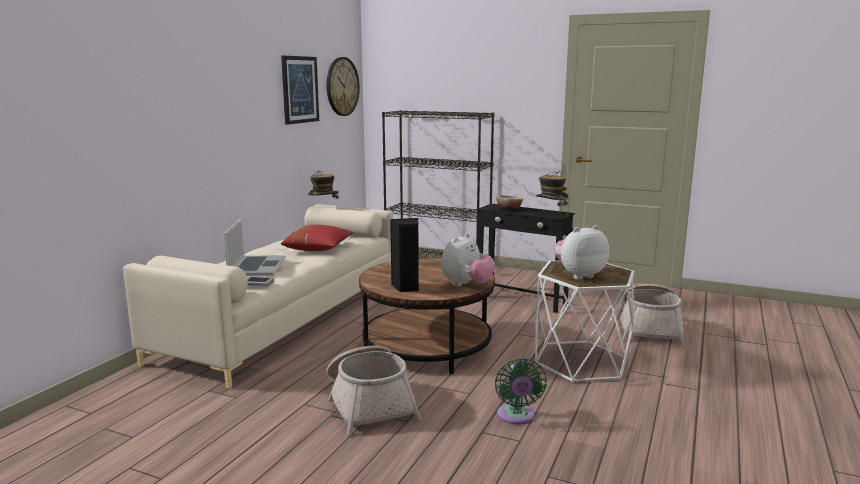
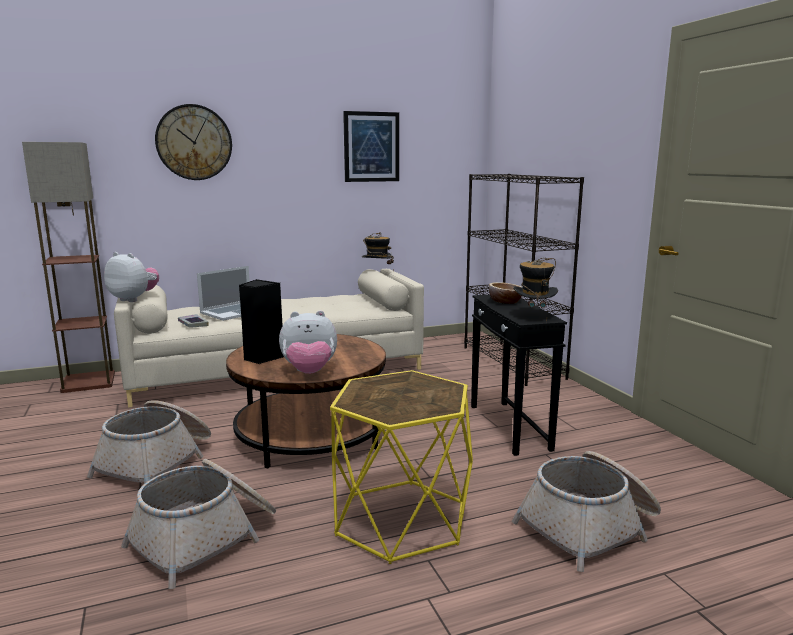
camera: 45 degrees right, 0 degrees up
(114, 389) = (89, 382): none -> floor lamp
(318, 249) = (318, 309): red pillow -> none
(342, 86) = (446, 145): wall clock -> wall clock (194, 142)
(516, 417) = (207, 536): green fan -> basket
(579, 275) = (379, 395): plush toy -> plush toy (134, 299)
(580, 361) = (401, 519): white side table -> yellow side table

